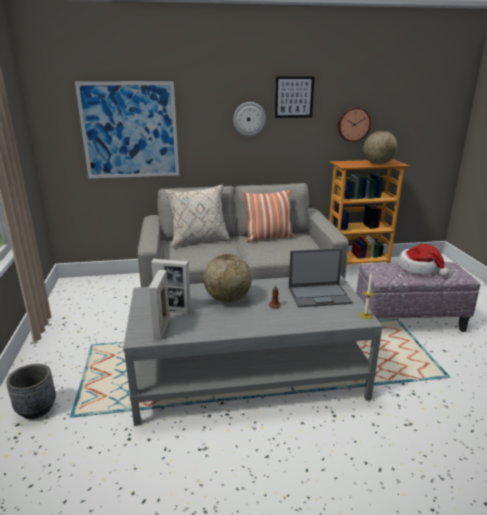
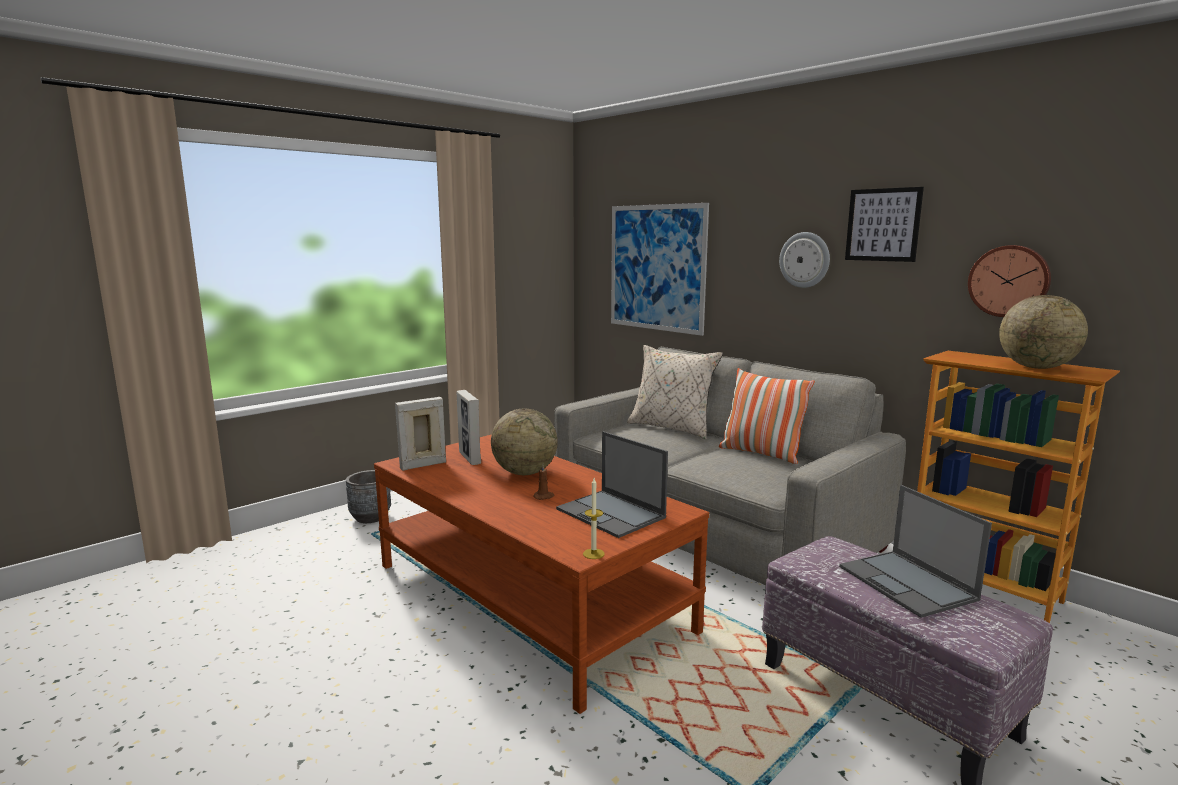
camera: 55 degrees right, 10 degrees down
(248, 375) = (528, 597): grey coffee table -> brown coffee table
(420, 268) = (908, 583): hat -> laptop

